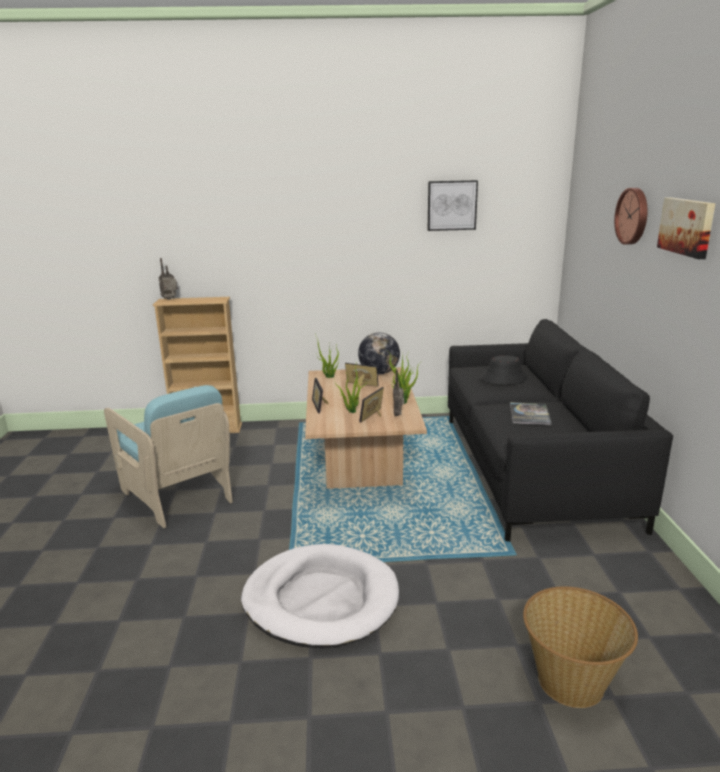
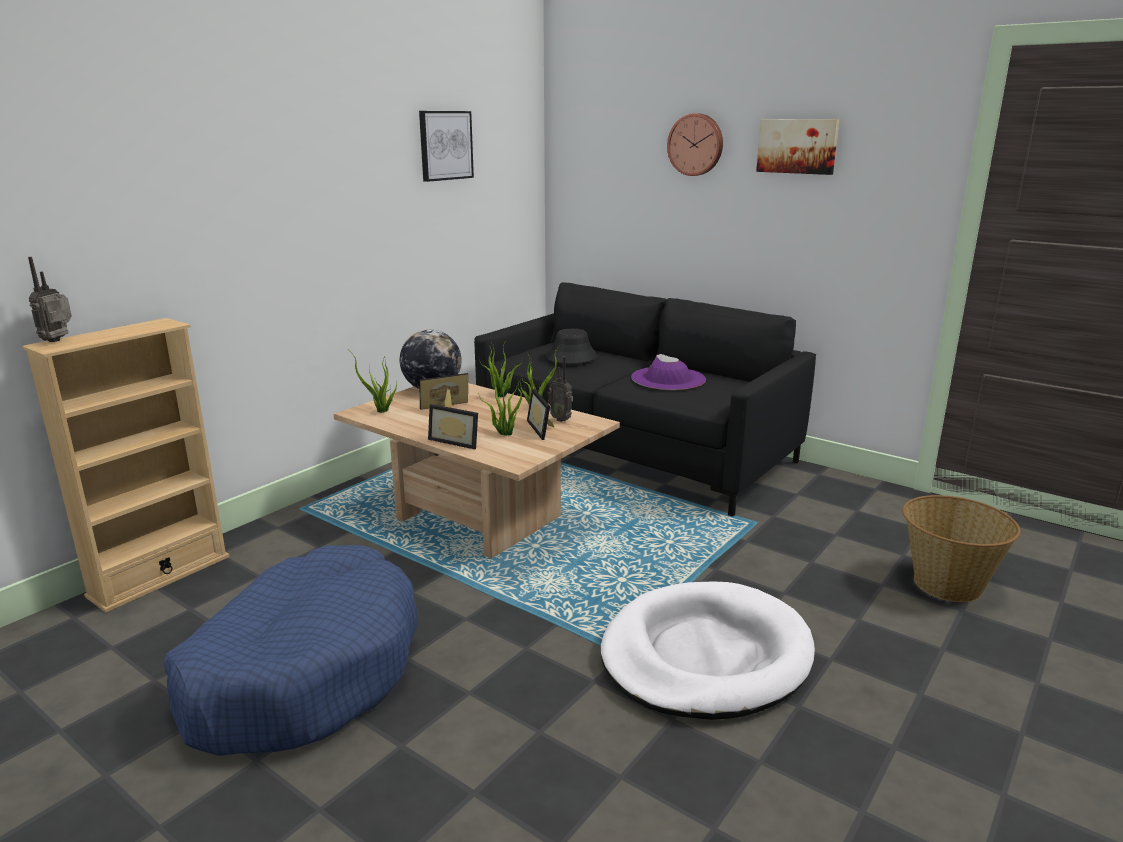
camera: 50 degrees left, 0 degrees up
(179, 494) = (304, 670): turquoise armchair -> blue dog bed
(529, 414) = (668, 379): book -> purple hat

